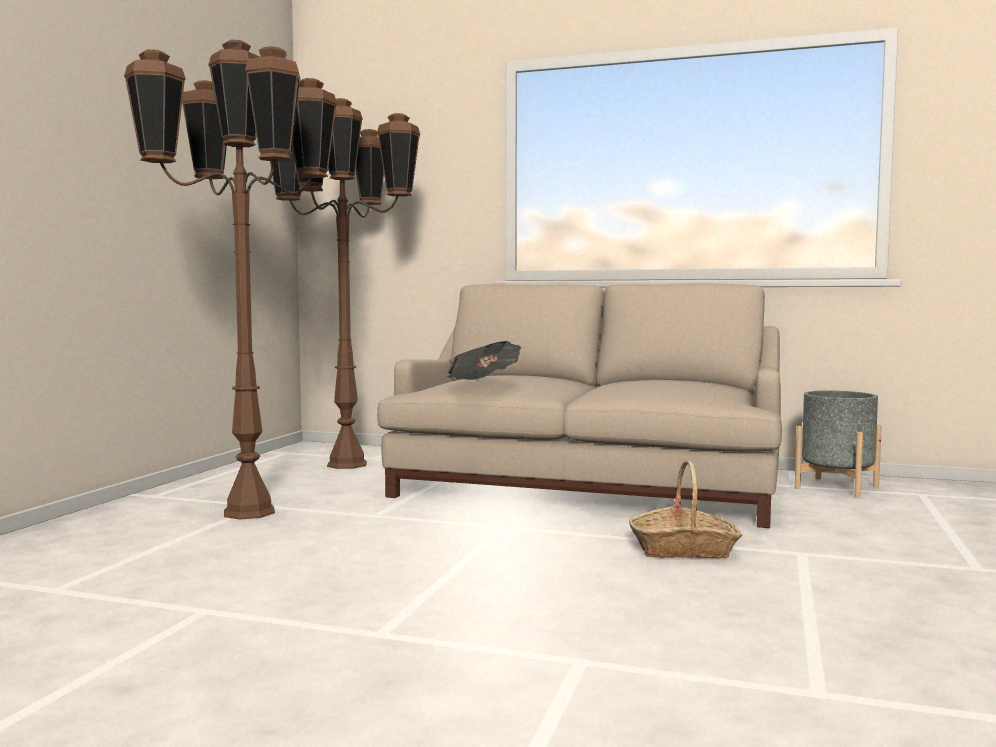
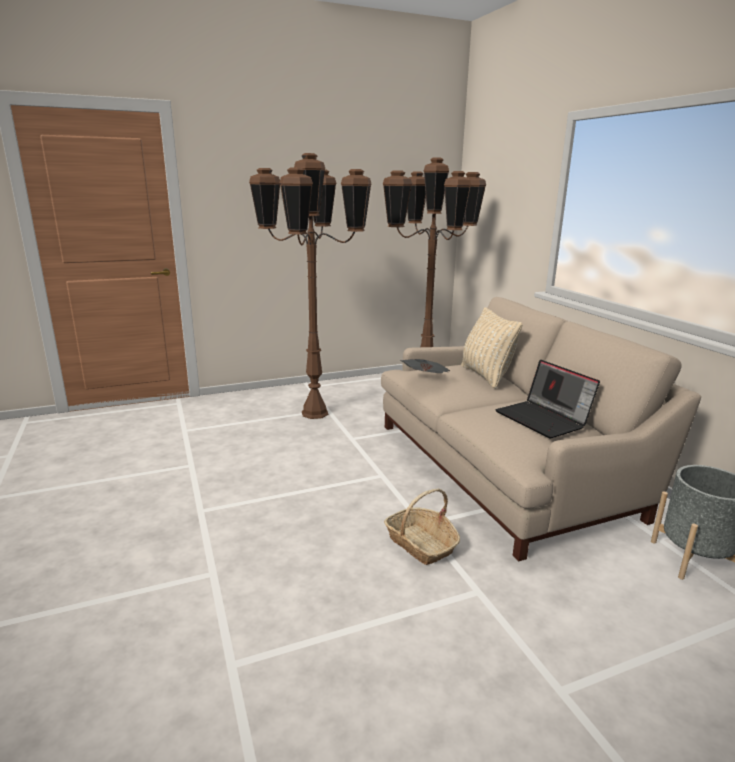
camera: 50 degrees right, 15 degrees up
(524, 376) = (485, 376): none -> beige pillow
(675, 381) = (543, 419): none -> laptop

